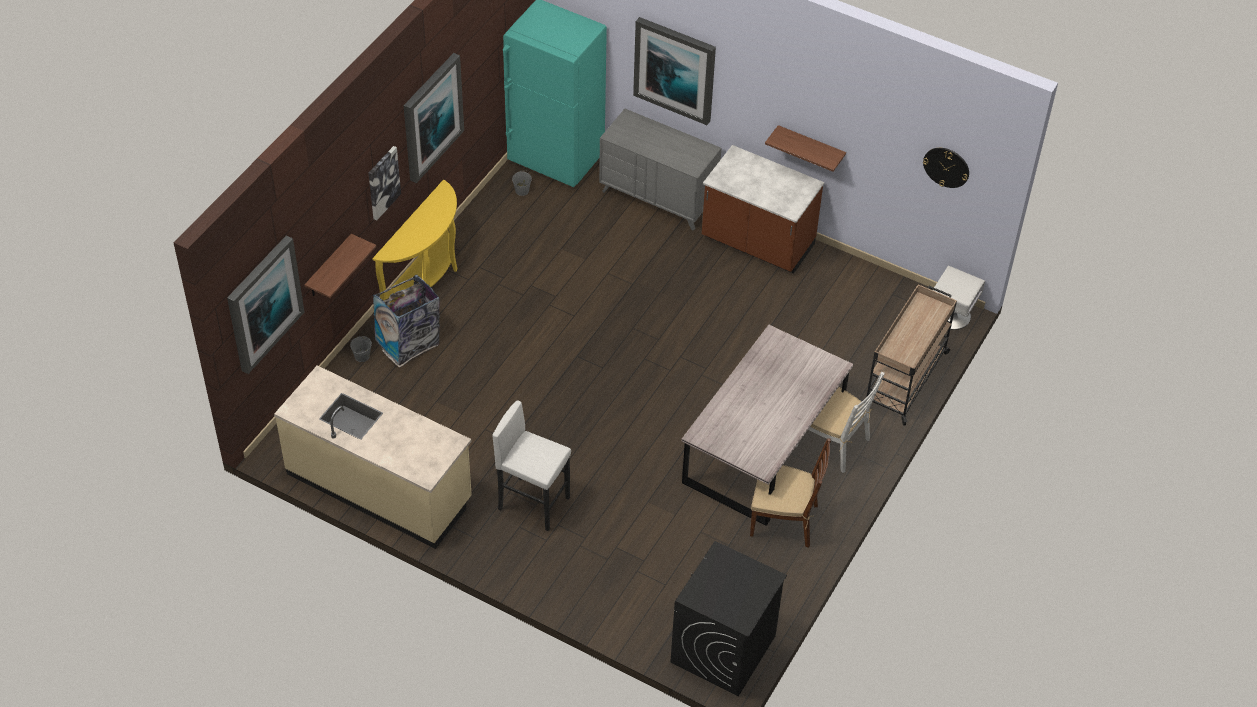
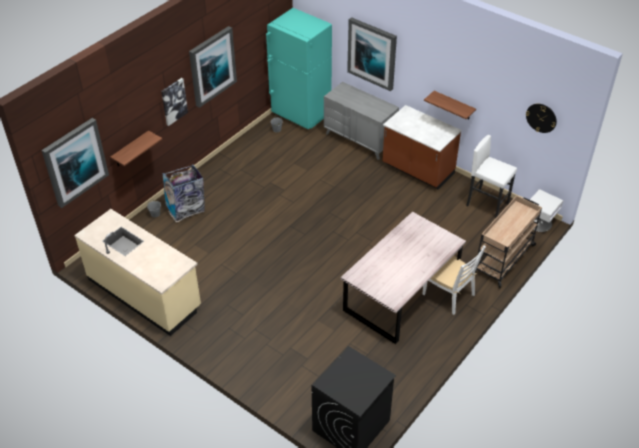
camera: 10 degrees right, 5 degrees down
(427, 279) = (207, 173): yellow console table -> none
(534, 503) = (242, 313): white stool -> white stool (487, 204)
(784, 520) = (408, 342): brown chair -> none

